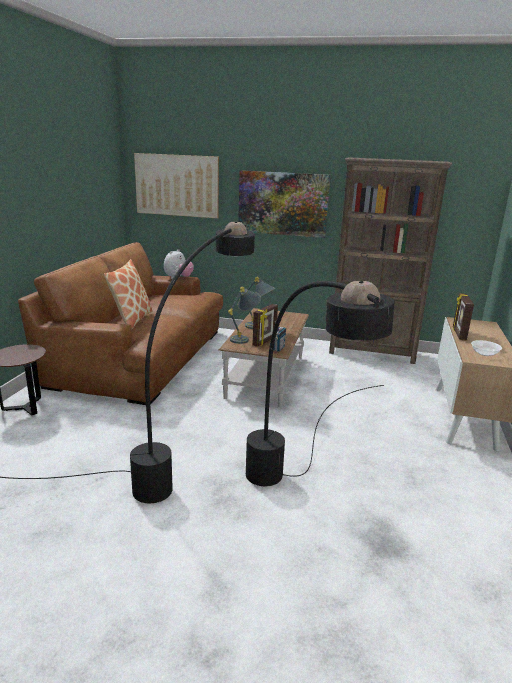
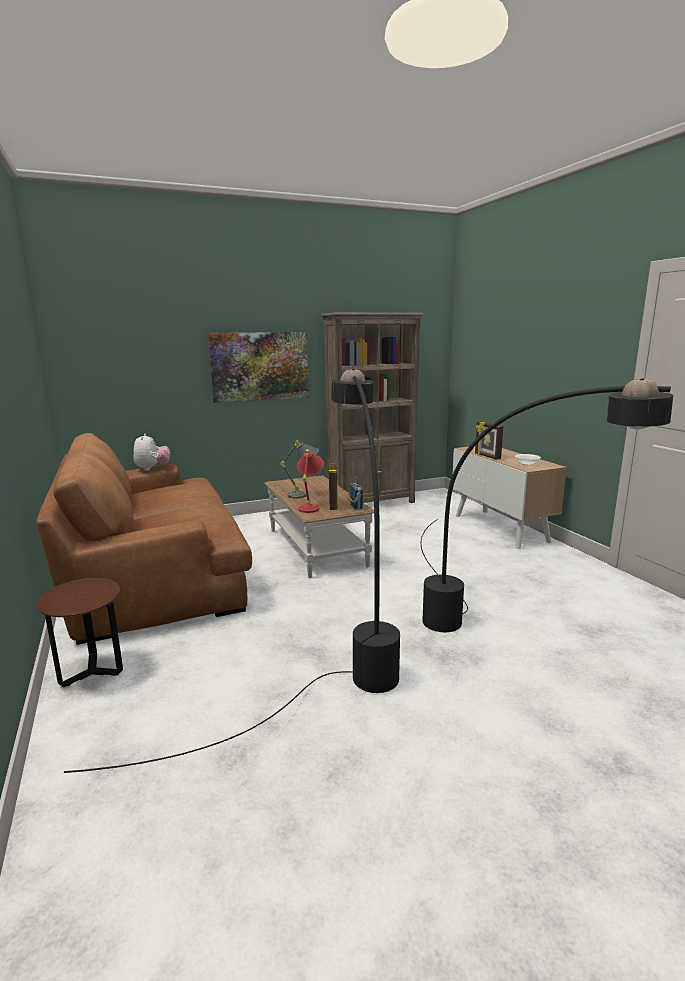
camera: 35 degrees left, 5 degrees down
(131, 320) = (167, 520): pillow -> none
(177, 185) = (126, 356): picture -> none
(244, 338) = (310, 507): grey table lamp -> red table lamp

